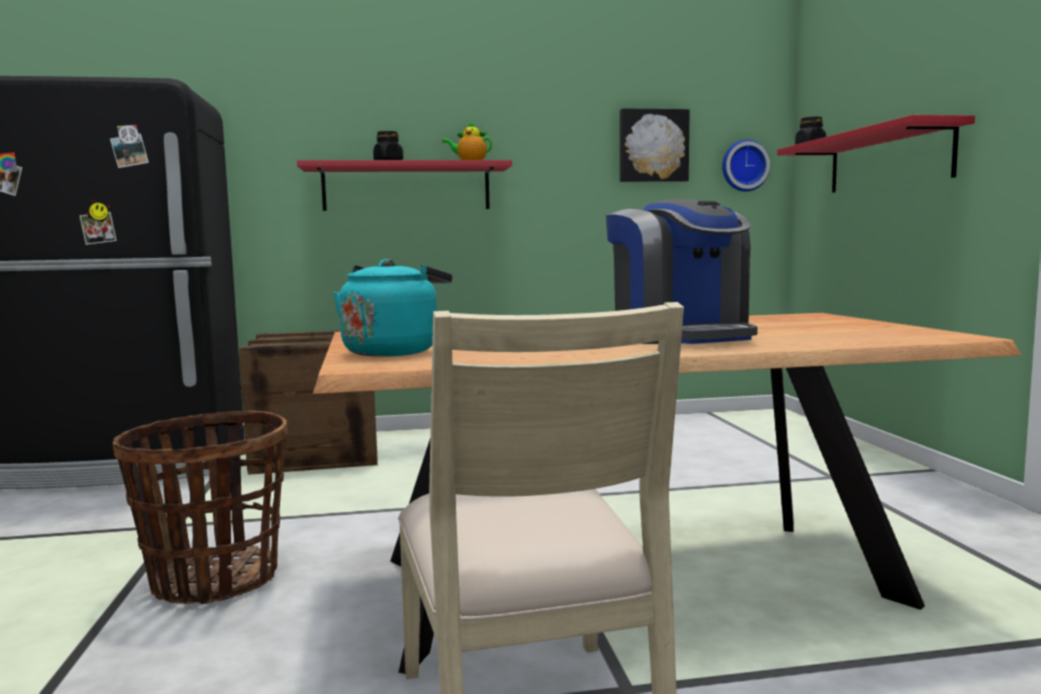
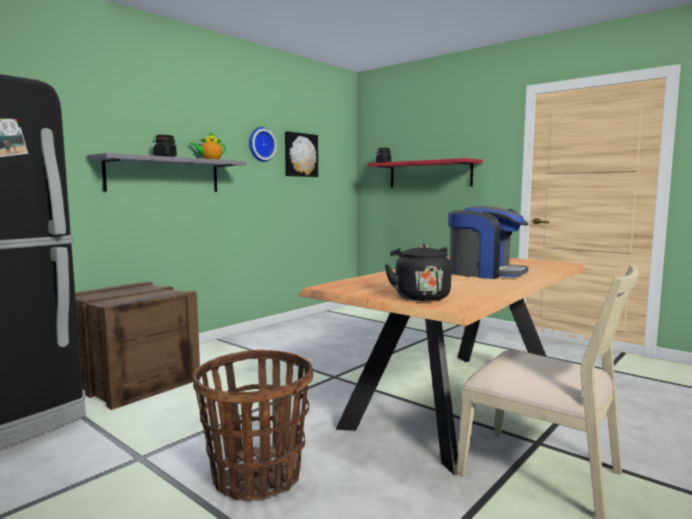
camera: 40 degrees left, 0 degrees up
(393, 351) = (420, 297): turquoise kettle -> black kettle
(406, 187) = (164, 175): red shelf -> grey shelf
(744, 166) = (339, 169): wall clock -> wall clock (260, 144)

